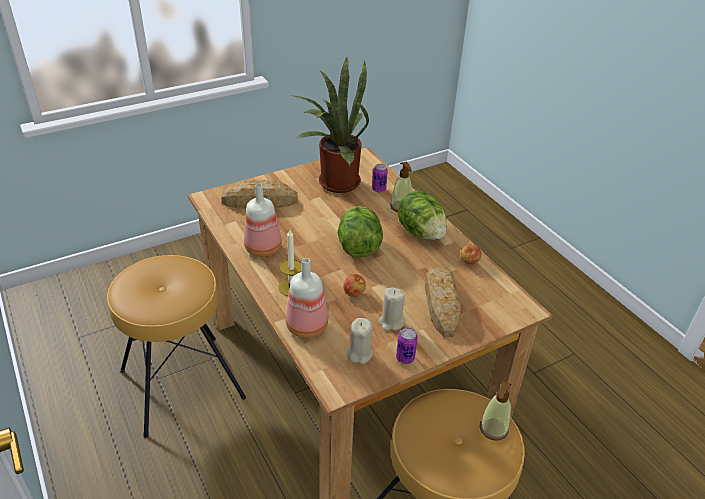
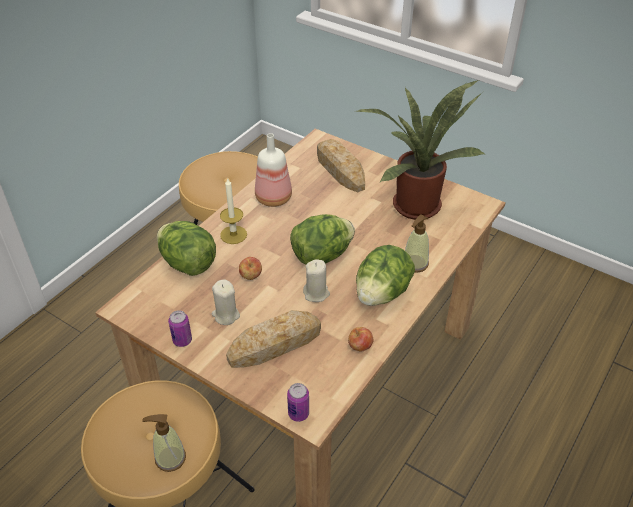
camera: 65 degrees right, 5 degrees up
(308, 327) = (188, 263): bottle -> lettuce
(359, 354) = (172, 307): beige candle -> beige candle (316, 293)
(379, 189) = (432, 237): can -> can (298, 413)

